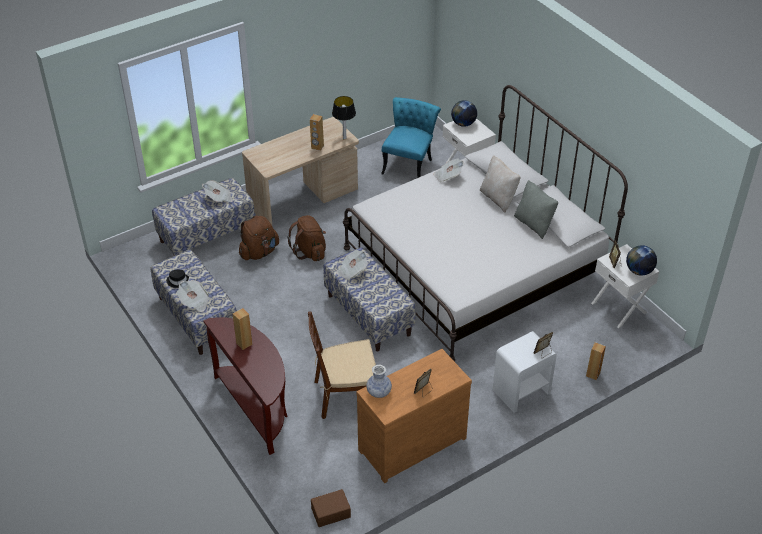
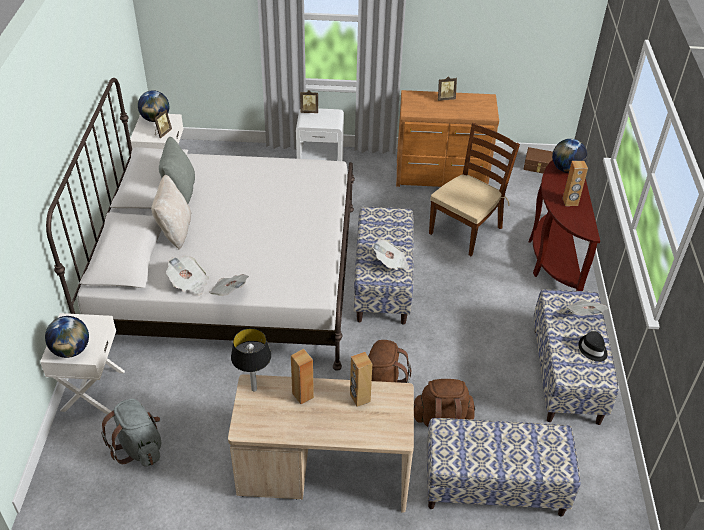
camera: 145 degrees left, 0 degrees up
(218, 198) = (475, 446): newspaper -> newspaper (229, 292)
(266, 377) = (566, 169): none -> globe
(344, 395) = (466, 230): brown chair -> brown chair turned 75 degrees counterclockwise
(379, 392) = (481, 112): vase -> none
(409, 163) = (139, 447): turquoise chair -> grey backpack
(593, 374) = (253, 150): brown speaker -> brown speaker (359, 398)

